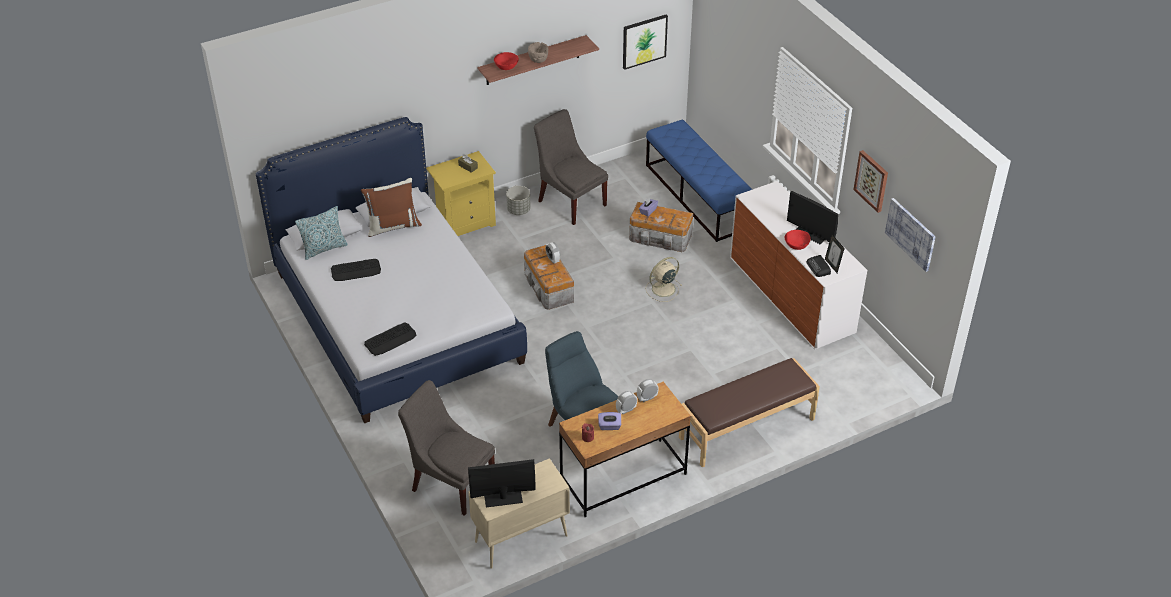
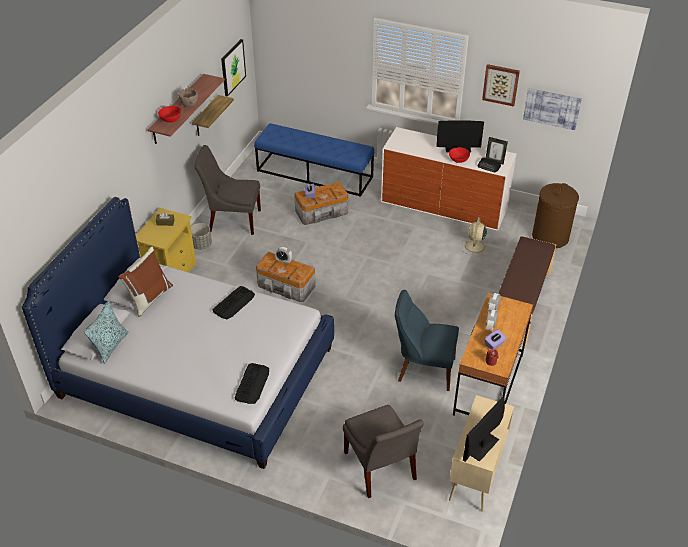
camera: 40 degrees left, 0 degrees up
(356, 270) = (159, 348): keyboard -> keyboard (234, 303)
(451, 482) = (380, 468): grey chair -> grey chair turned 105 degrees counterclockwise
(582, 81) = (206, 117): none -> shelf
(662, 289) = (363, 245): beige fan -> beige fan (474, 246)
(863, 386) = (550, 237): none -> brown laundry basket

